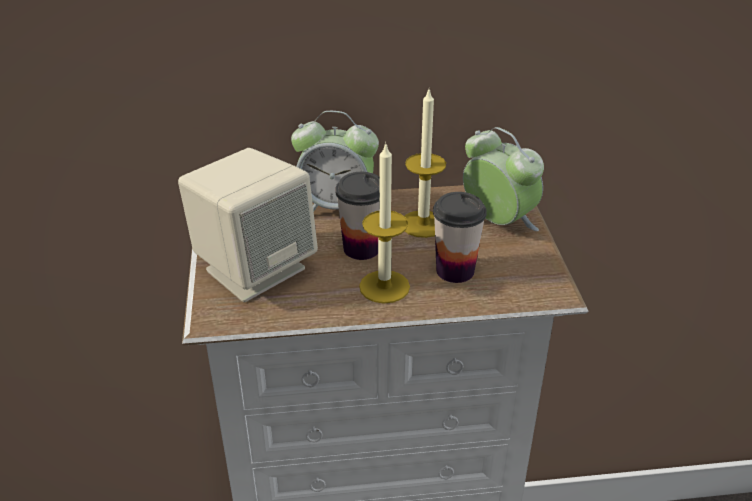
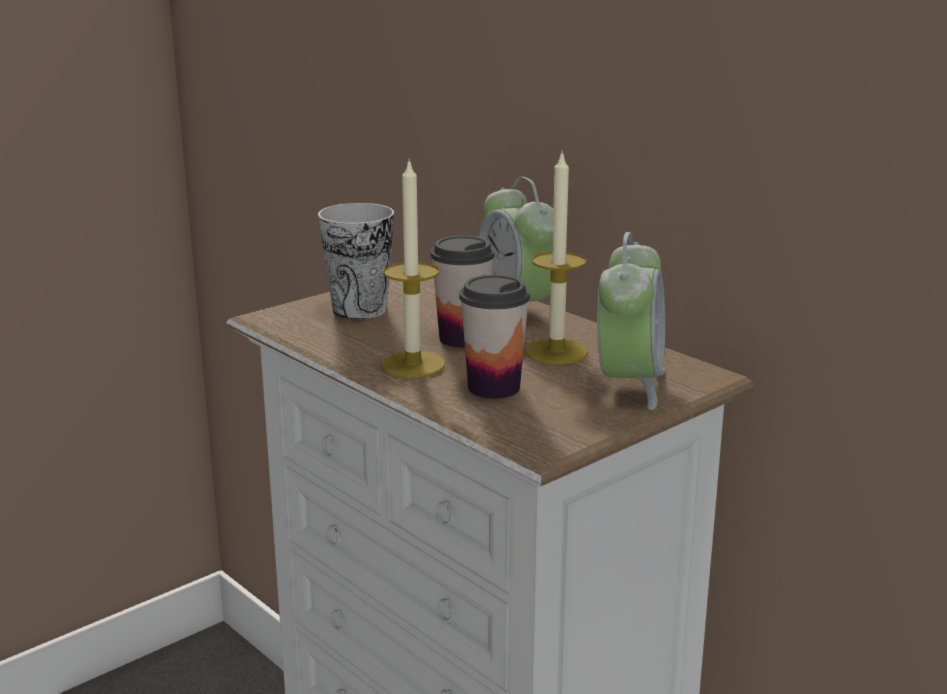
camera: 55 degrees right, 15 degrees down
(255, 269) = (359, 309): beige speaker -> cup

